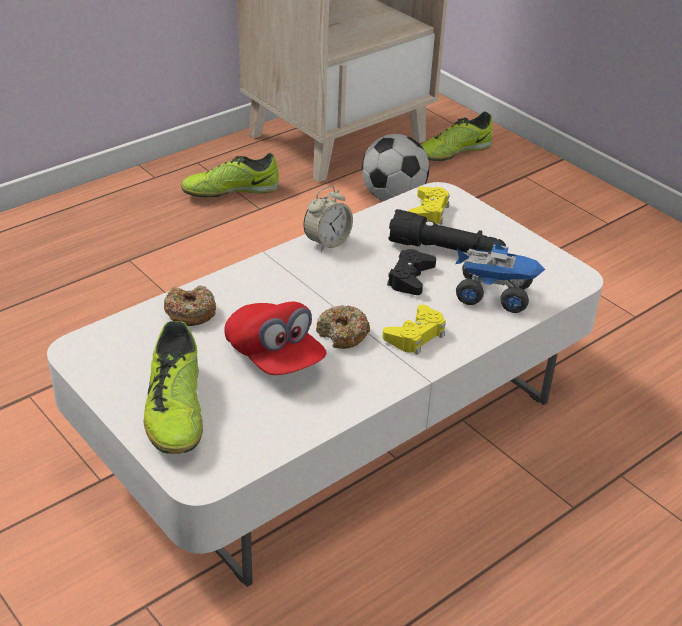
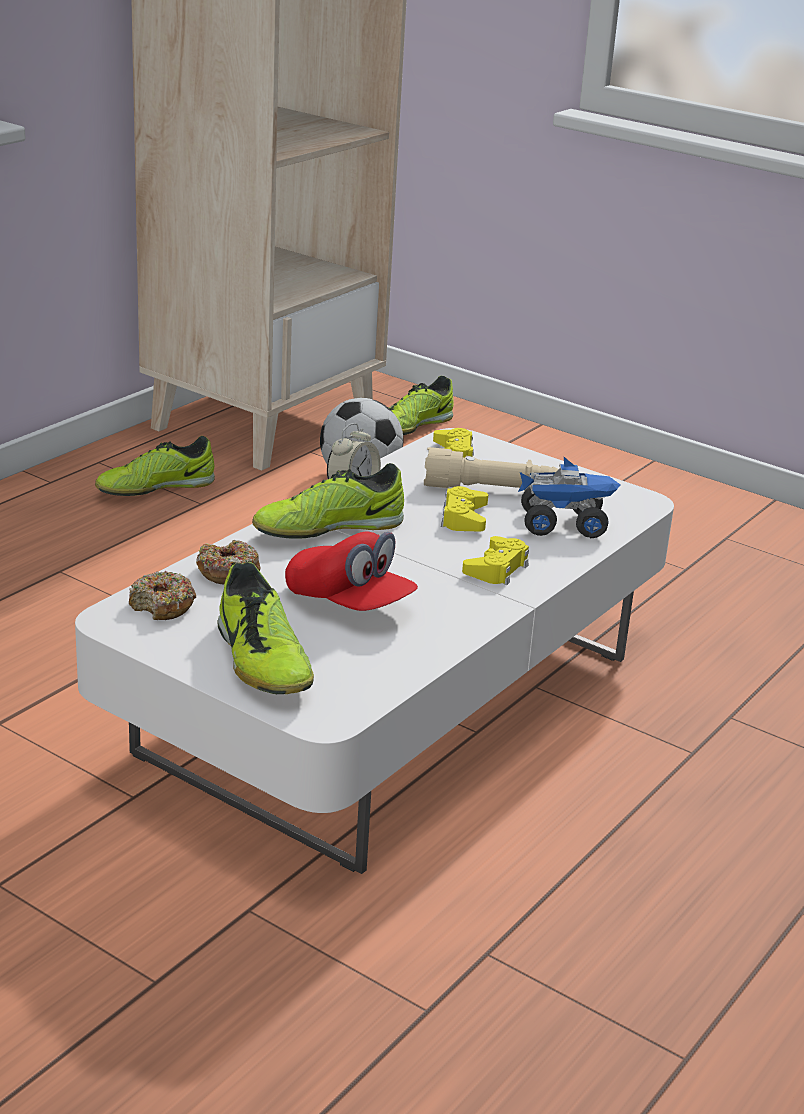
camera: 15 degrees left, 10 degrees down
(291, 277) = (328, 529): none -> shoe
(343, 334) = (415, 575): donut -> donut (162, 606)
(410, 278) = (464, 518): black game controller -> yellow game controller
(446, 251) = (491, 490): black flashlight -> beige flashlight

